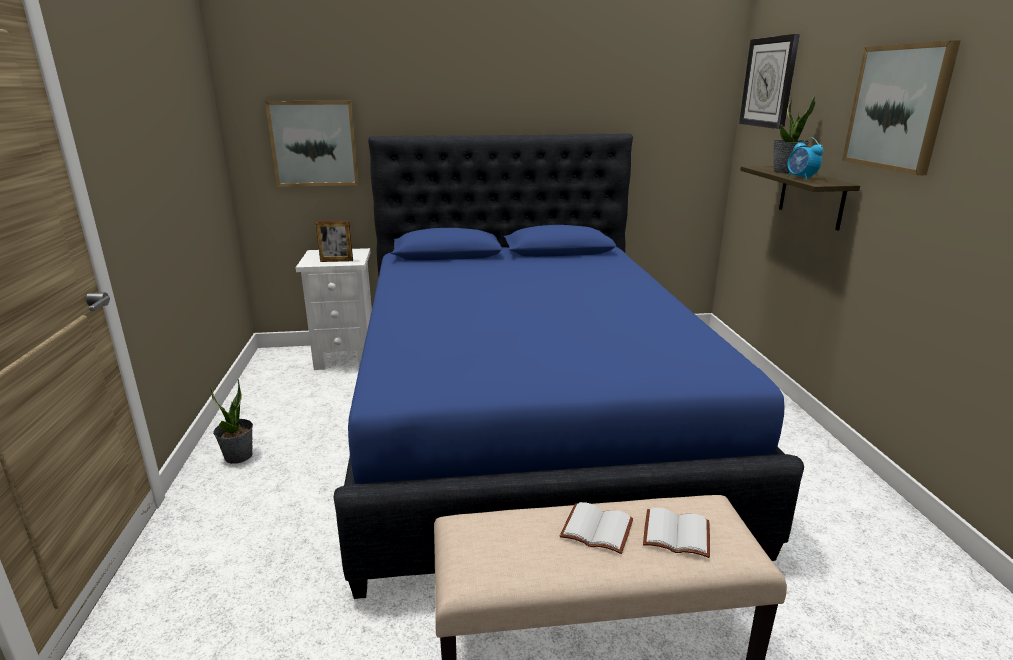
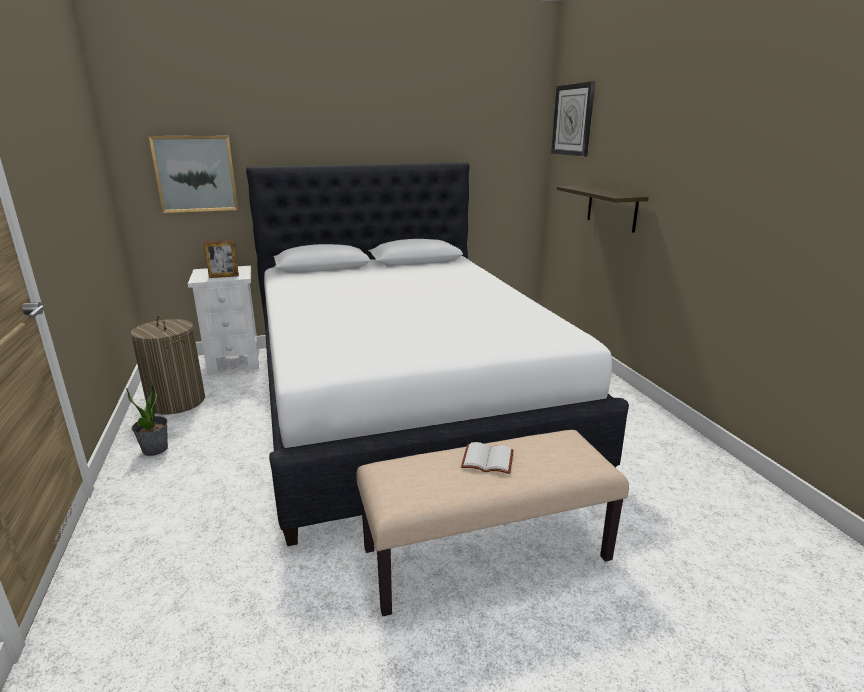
camera: 10 degrees left, 0 degrees up
(274, 400) = (176, 401): none -> laundry basket
(527, 420) = (403, 400): blue bed -> white bed
(675, 535) = (546, 458): white book -> none
(786, 172) = (592, 189): potted plant -> none
(801, 178) = (604, 193): alarm clock -> none
(898, 107) = (672, 136): picture -> none

